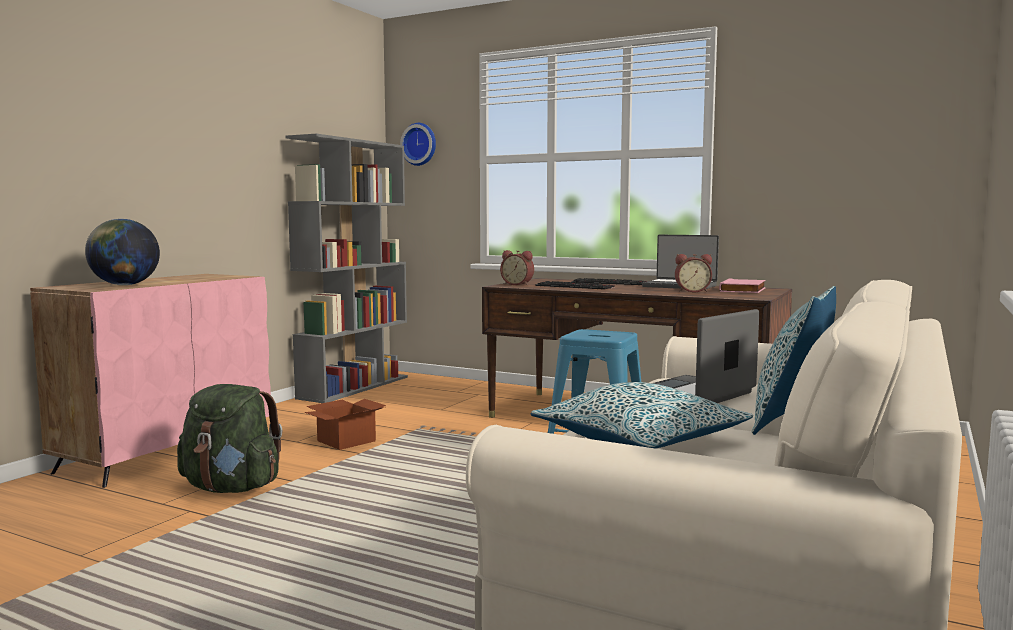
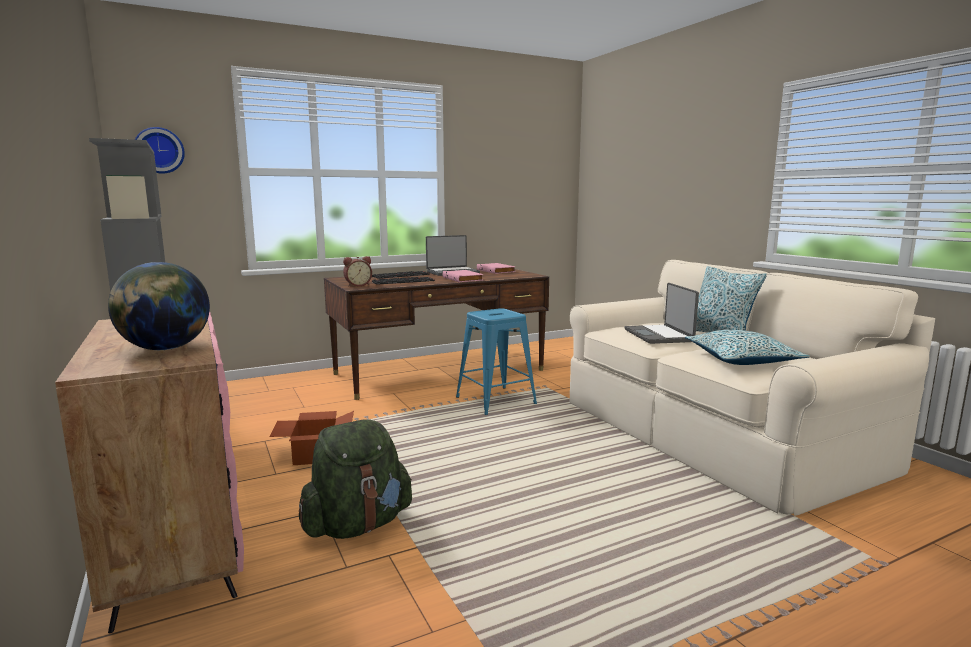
camera: 55 degrees left, 5 degrees up
(646, 291) = (463, 279): none -> pink book
(692, 291) = (482, 275): alarm clock -> none

